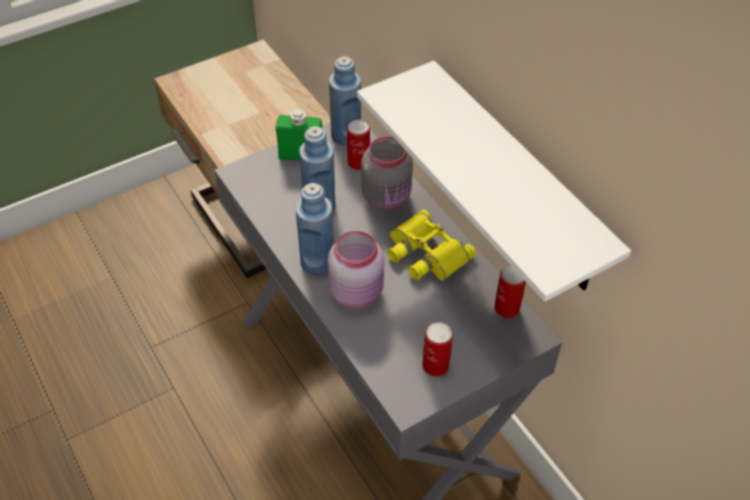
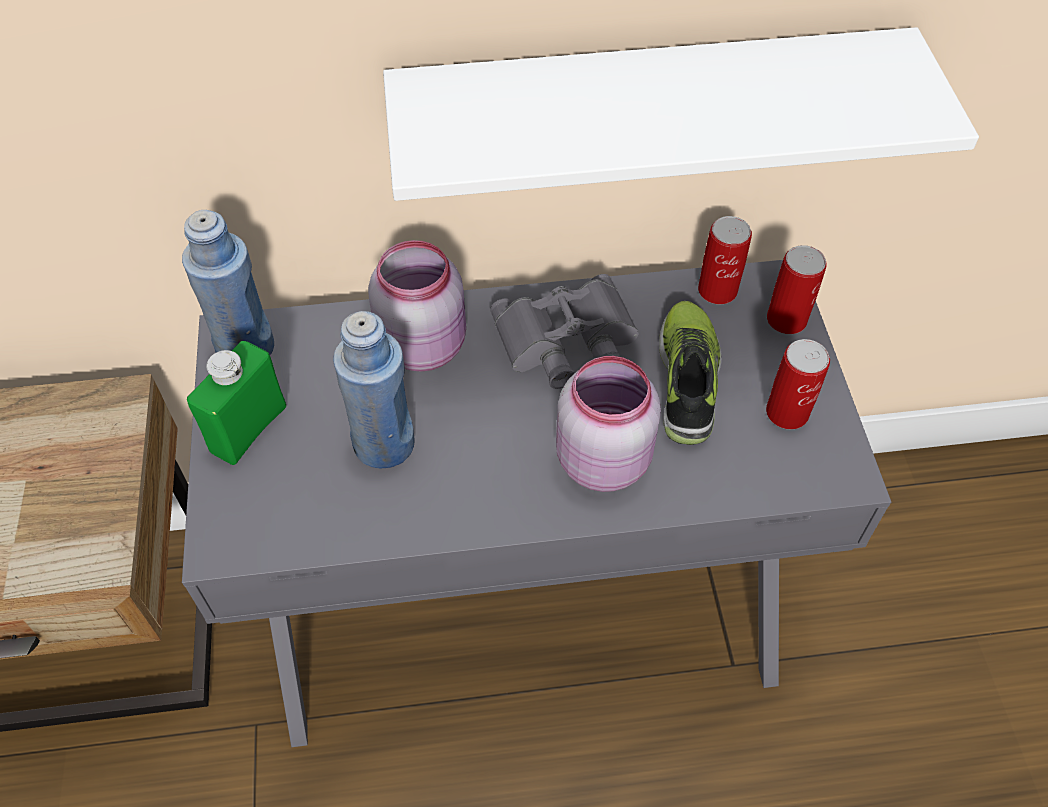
camera: 65 degrees left, 5 degrees up
(317, 262) = (509, 491): blue bottle -> none
(358, 162) = (321, 353): can -> can (786, 319)
(387, 197) = (424, 344): grey jar -> pink jar
(425, 253) = (567, 342): yellow binoculars -> grey binoculars
(431, 314) = (689, 380): none -> shoe

